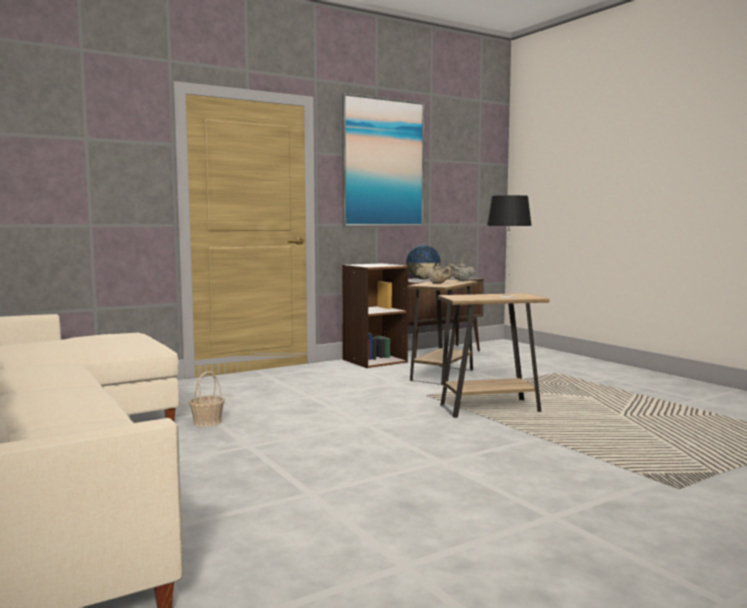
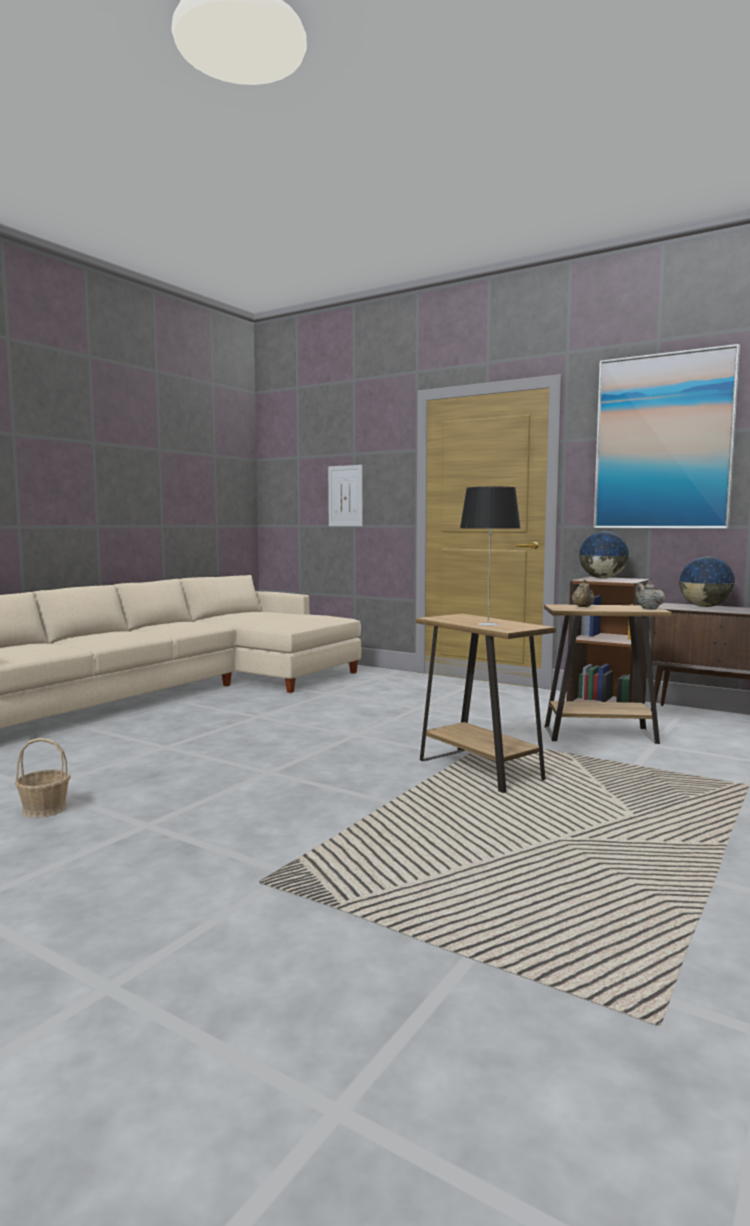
camera: 65 degrees right, 0 degrees up
(77, 189) = (345, 496): none -> picture
(207, 422) = (304, 698): basket -> basket (44, 809)
(365, 265) = (602, 578): none -> globe

